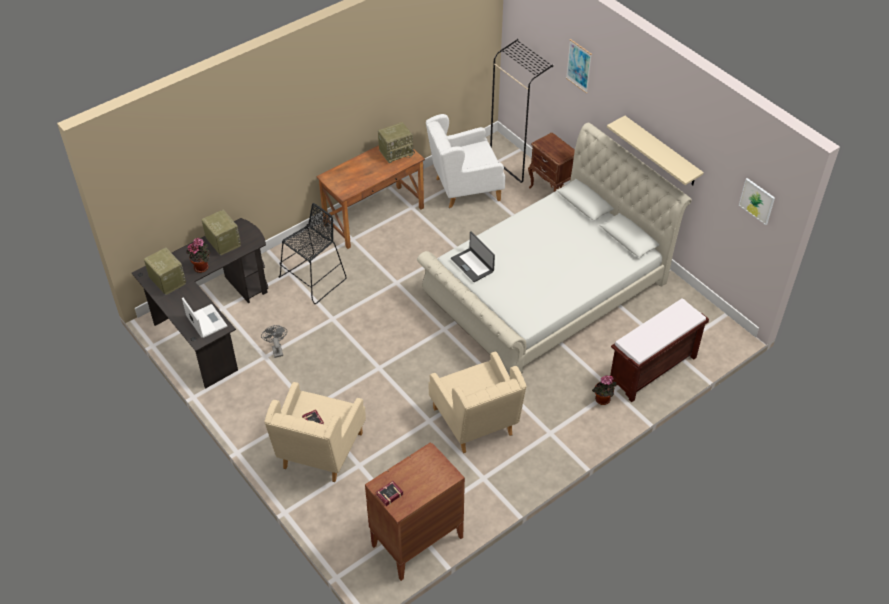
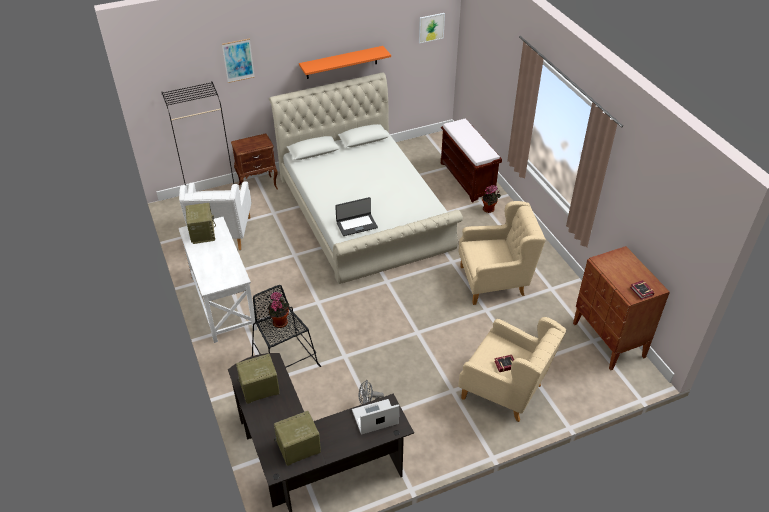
camera: 75 degrees left, 5 degrees down
(202, 267) = (290, 412): potted plant -> potted plant (279, 321)
(374, 216) = (222, 303): brown desk -> white desk
(661, 151) = (342, 62): beige shelf -> orange shelf

